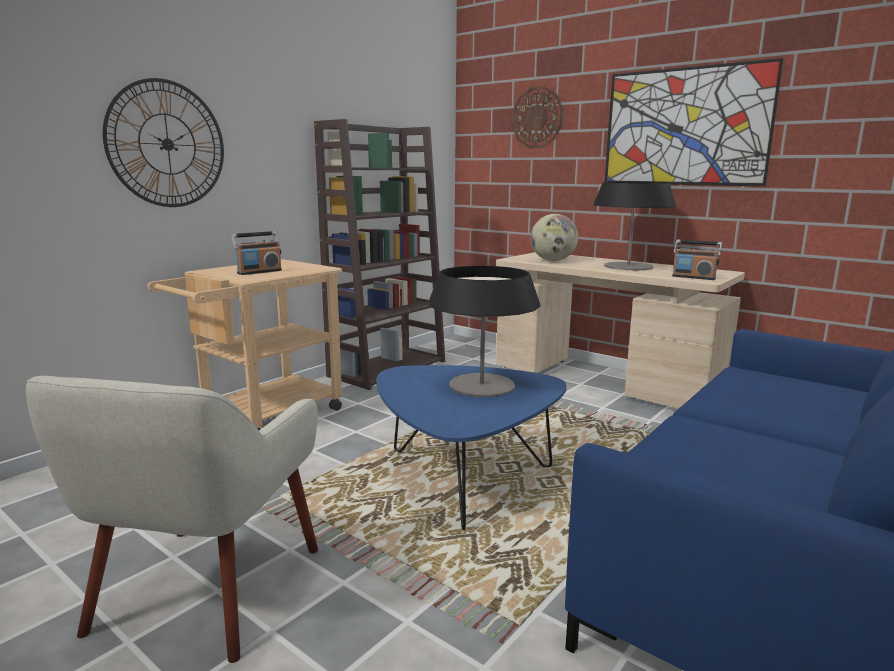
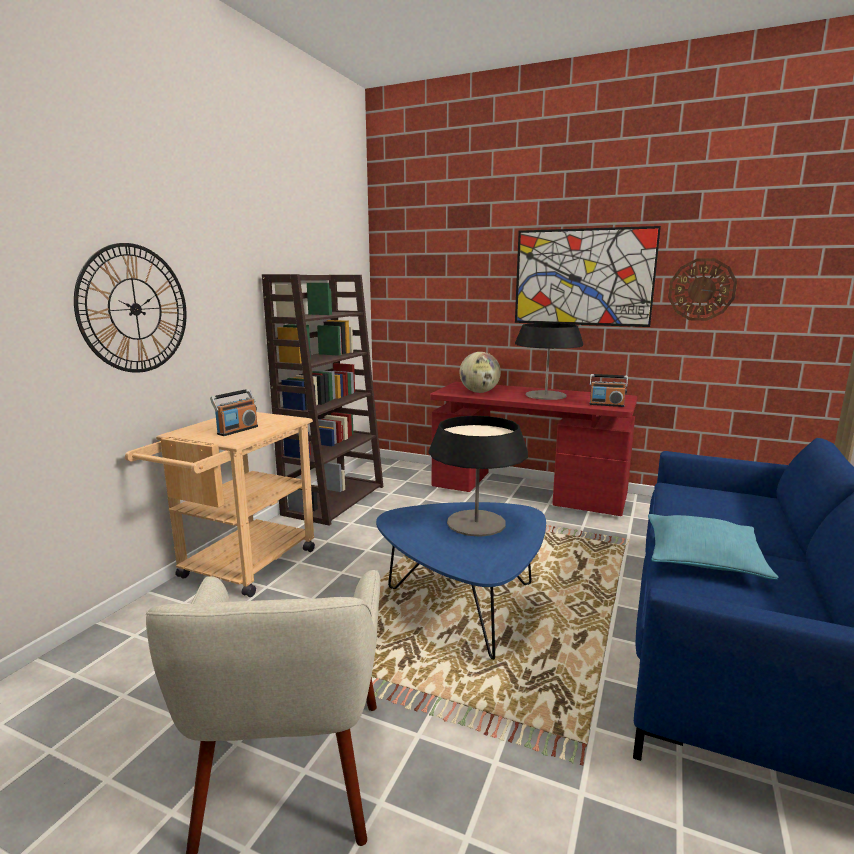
camera: 15 degrees left, 0 degrees up
(537, 117) = (450, 264): wall clock -> wall clock (701, 289)
(604, 381) = (527, 492): beige desk -> red desk
(713, 438) = (703, 558): none -> turquoise pillow

